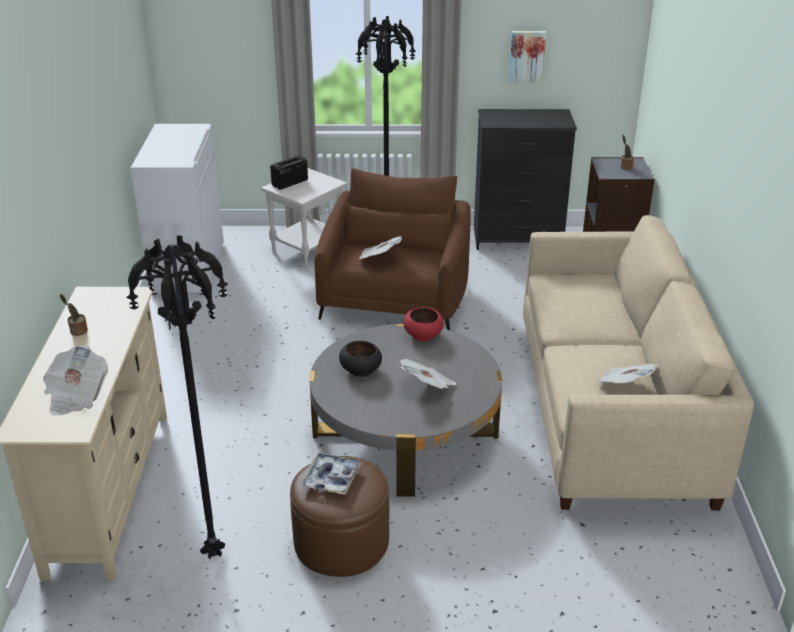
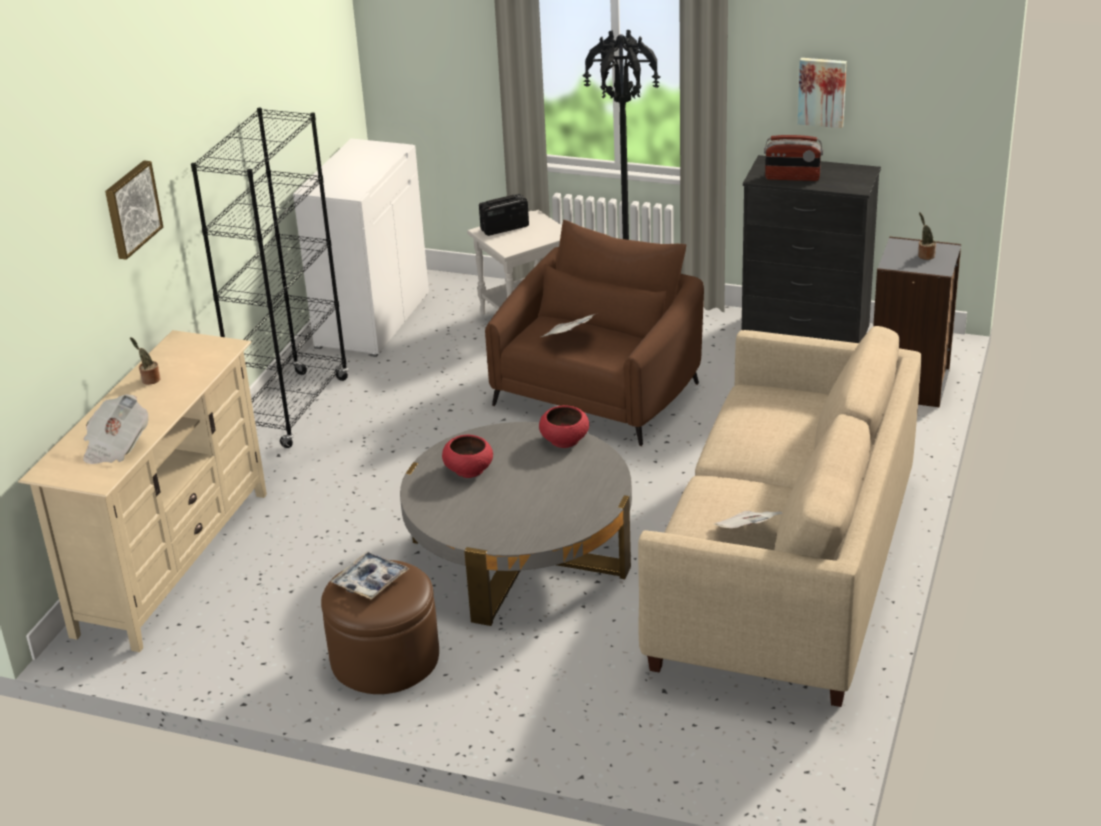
camera: 20 degrees right, 0 degrees up
(40, 178) = (131, 209): none -> picture
(157, 344) = (294, 409): none -> black bookcase
(214, 552) = (248, 643): black floor lamp -> none
(361, 369) = (469, 469): black bowl -> red bowl
(428, 386) = (533, 500): newspaper -> none
(514, 121) = (792, 178): none -> radio

